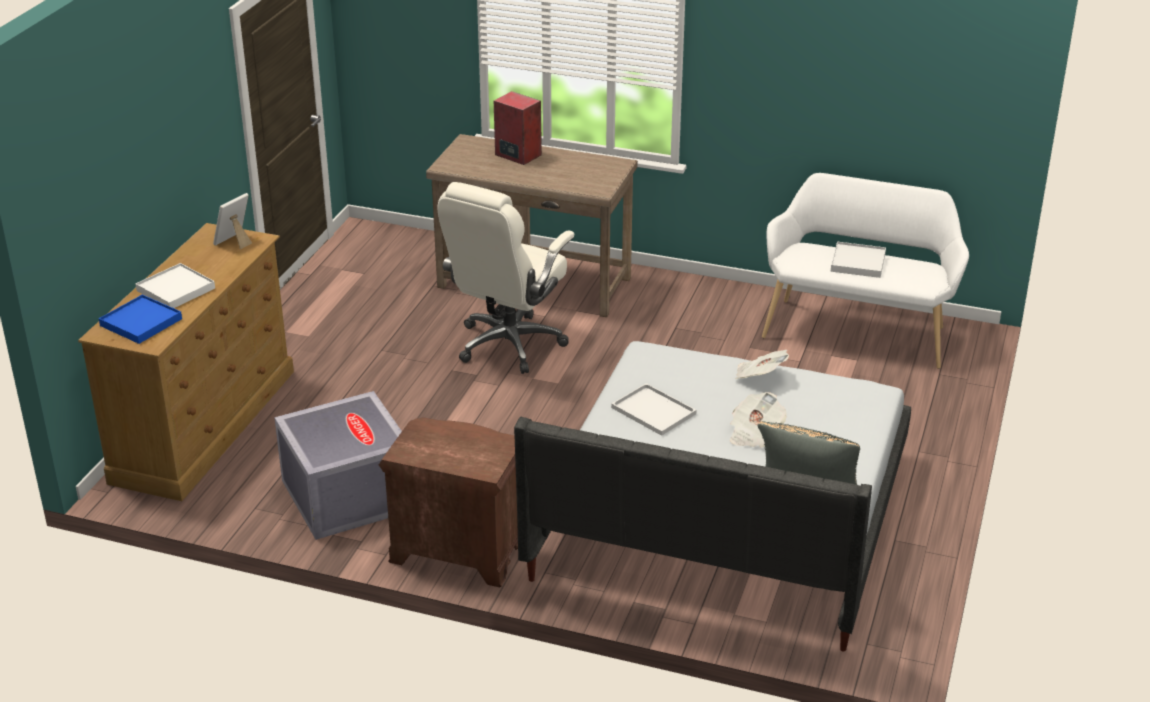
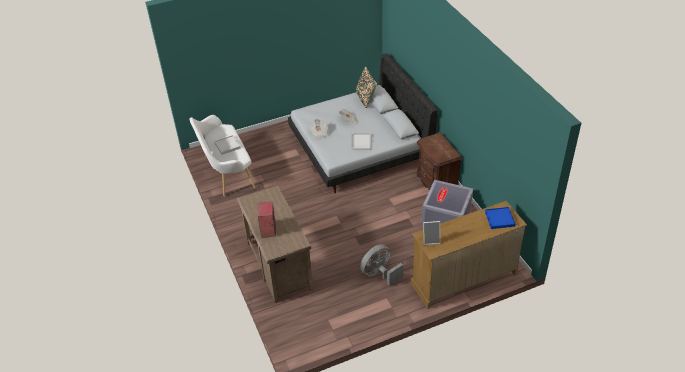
camera: 130 degrees left, 10 degrees up
(175, 289) = (474, 228): white tray -> none
(360, 354) = (379, 274): none -> grey fan
(508, 345) = (329, 242): white office chair -> none

